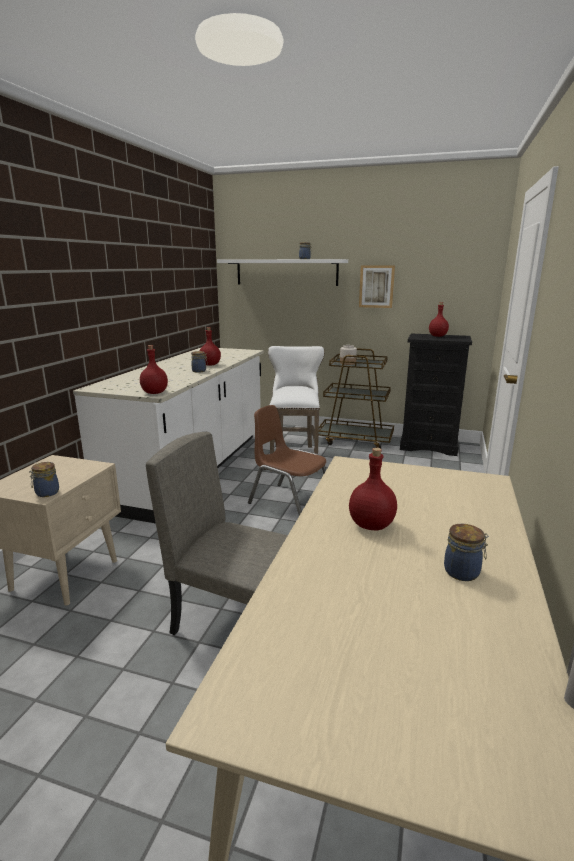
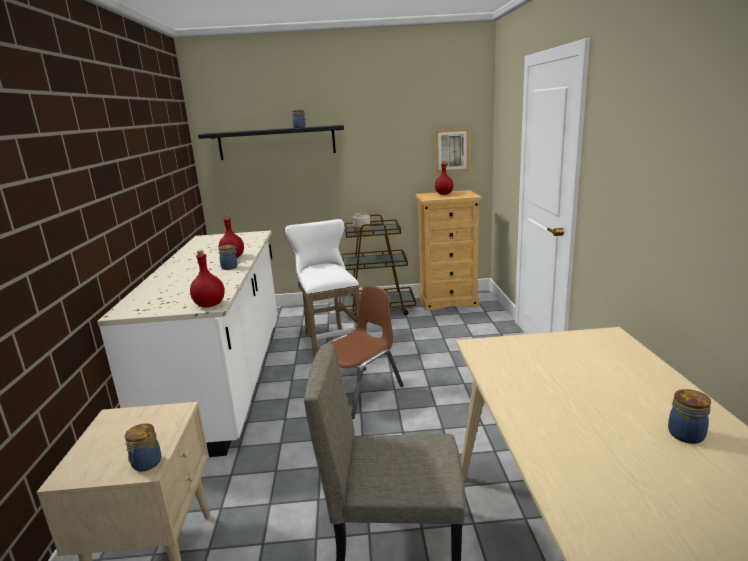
camera: 20 degrees left, 0 degrees up
(286, 272) = (277, 142): white shelf -> black shelf
(290, 502) = (359, 391): brown chair -> brown chair turned 120 degrees clockwise
(372, 525) = (569, 408): red bottle -> none
(376, 286) = (376, 150): picture -> picture (451, 150)
(429, 446) = (448, 301): black dresser -> beige dresser

